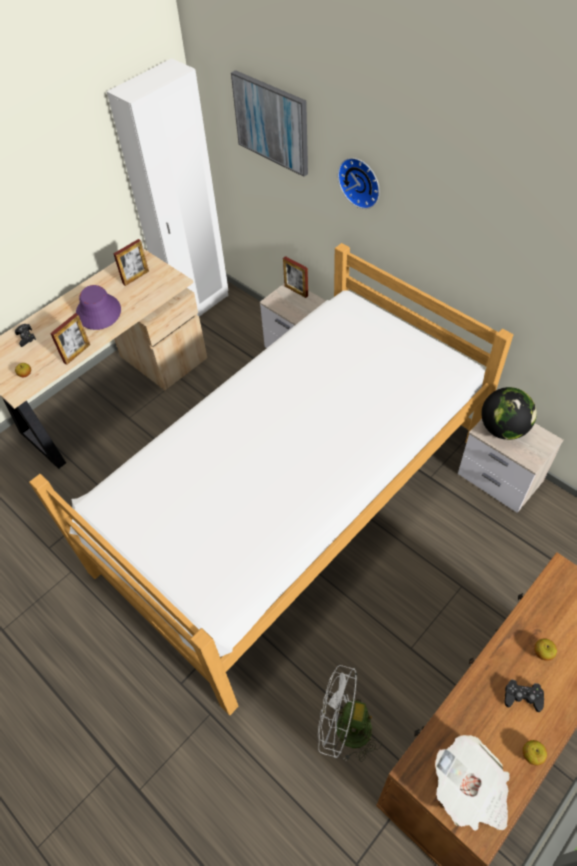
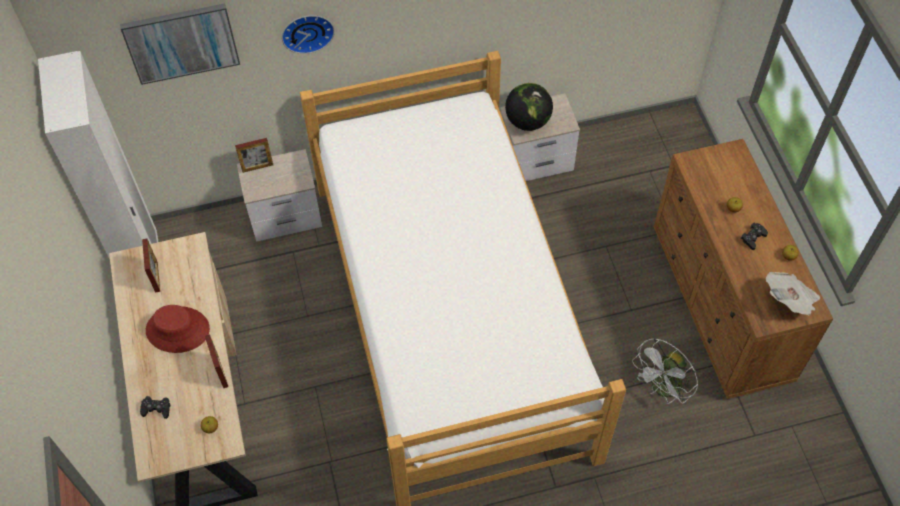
camera: 60 degrees left, 5 degrees up
(98, 312) = (177, 330): purple hat -> red hat

